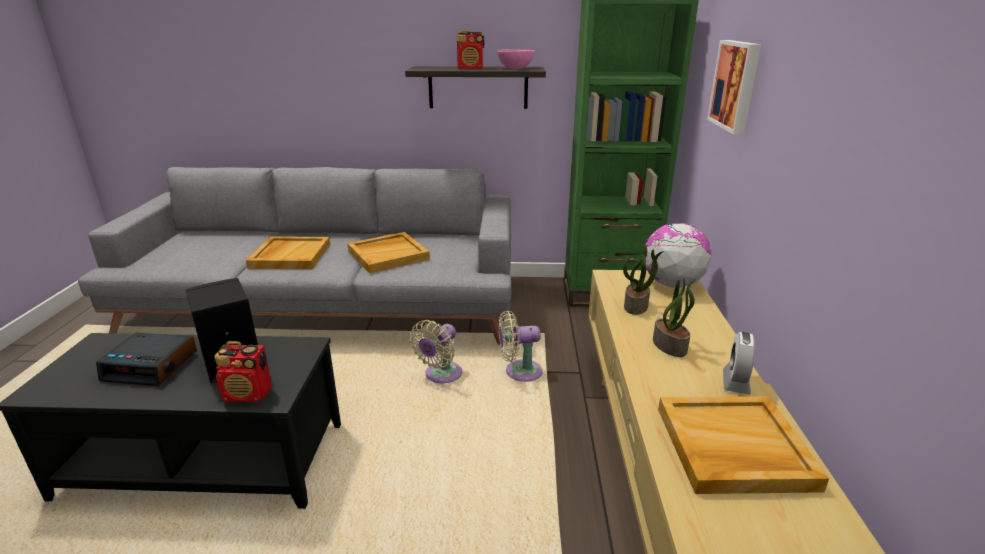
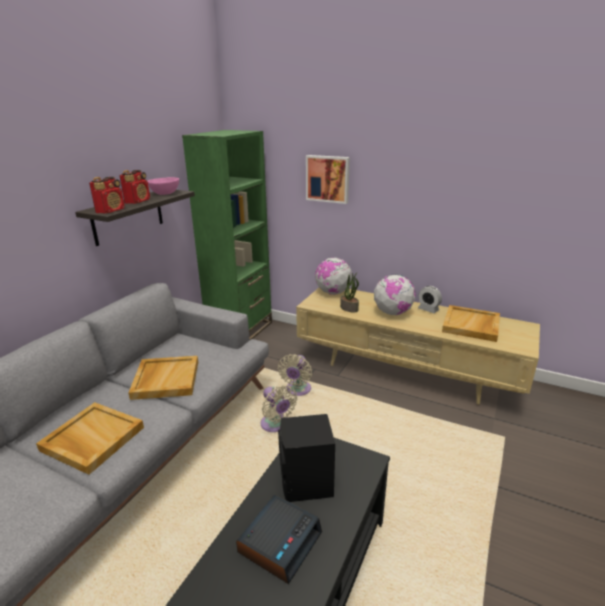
camera: 65 degrees left, 0 degrees up
(248, 394) = (359, 475): radio -> radio (111, 211)
(670, 346) = (392, 313): potted plant -> globe

